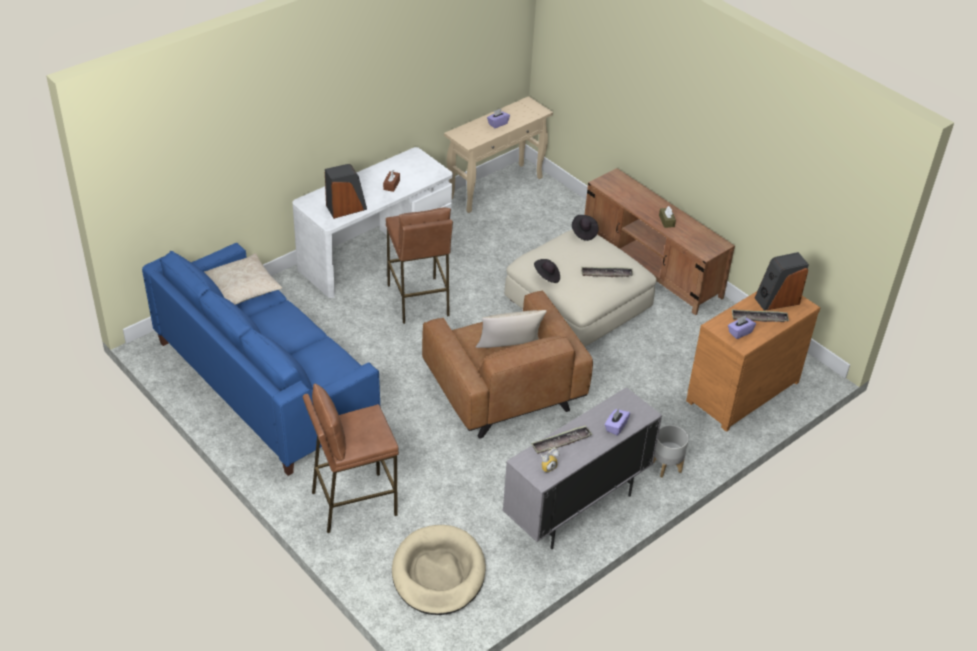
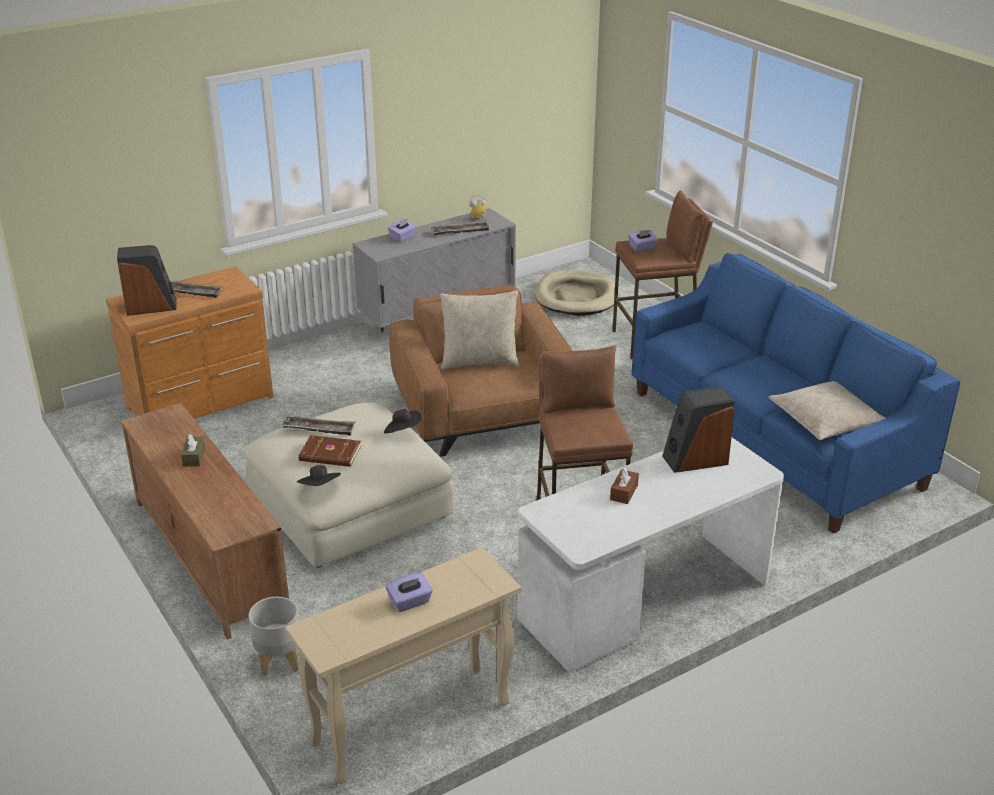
camera: 170 degrees left, 10 degrees down
(588, 255) = (330, 454): none -> brown book
(666, 466) = (331, 348): grey planter -> grey planter (278, 661)
(739, 332) = (223, 282): purple tissue box -> purple tissue box (642, 248)

